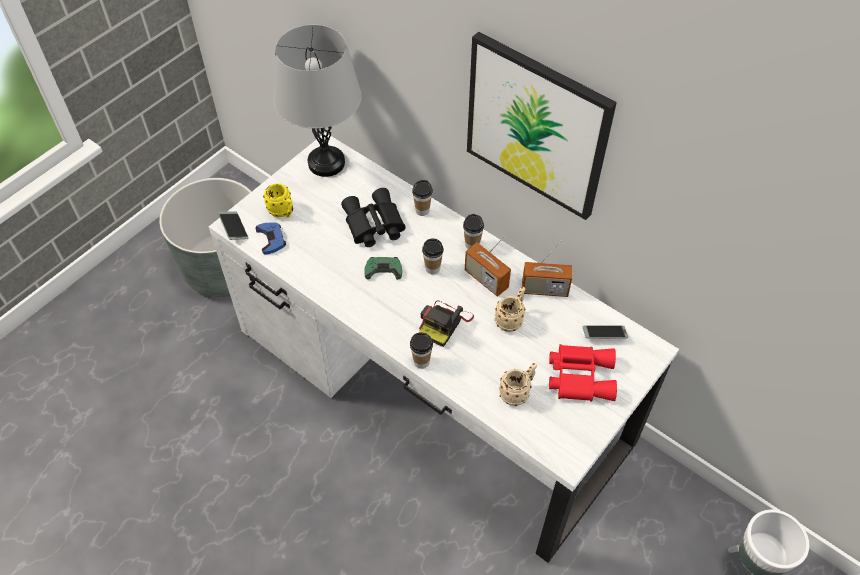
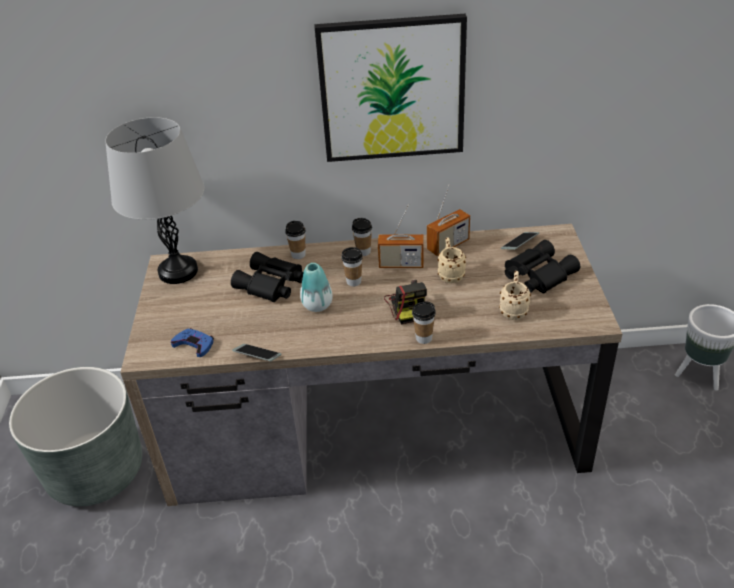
camera: 40 degrees left, 15 degrees down
(234, 228) = (148, 358): phone -> phone (257, 356)
(283, 212) = (181, 322): yellow mug -> none
(383, 270) = (317, 305): green game controller -> vase
(431, 385) = (375, 427): white desk -> brown desk
(579, 375) = (537, 274): red binoculars -> black binoculars

